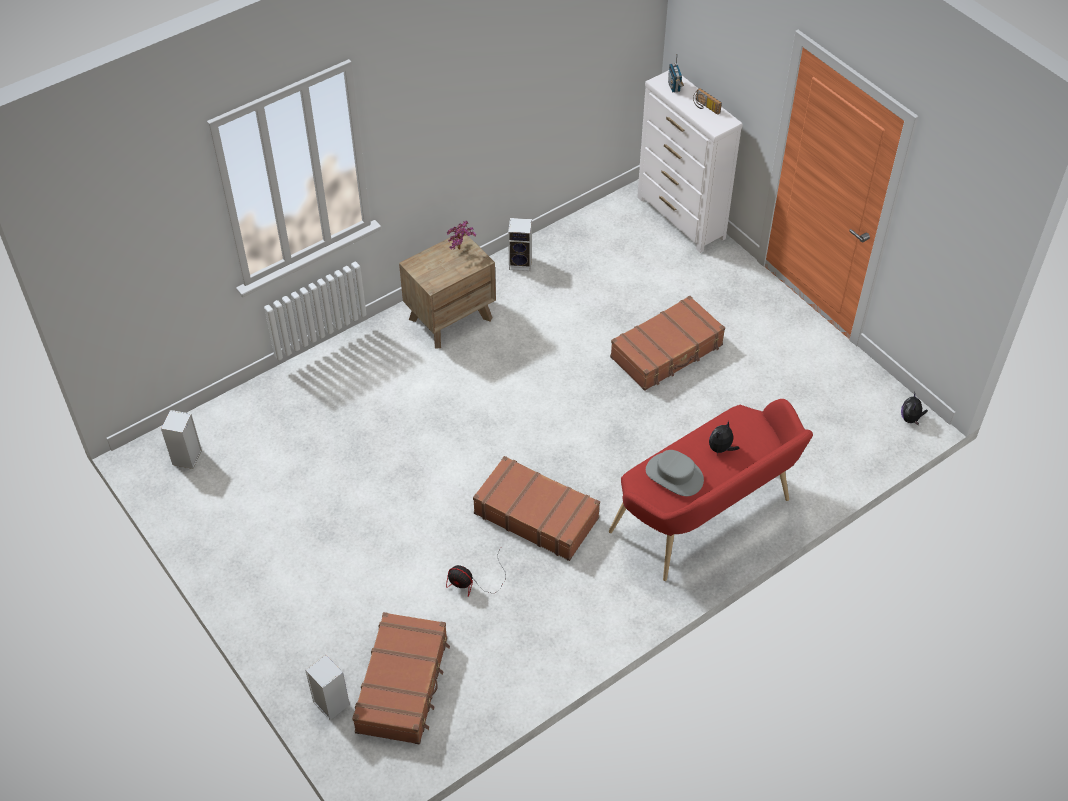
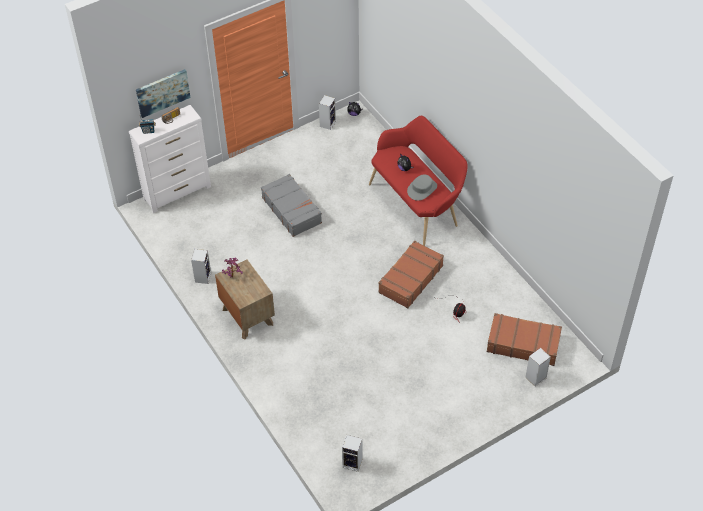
camera: 85 degrees left, 0 degrees up
(667, 352) = (292, 210): brown suitcase -> grey suitcase
(724, 66) = (162, 92): none -> picture
(876, 383) = (327, 123): none -> speaker

